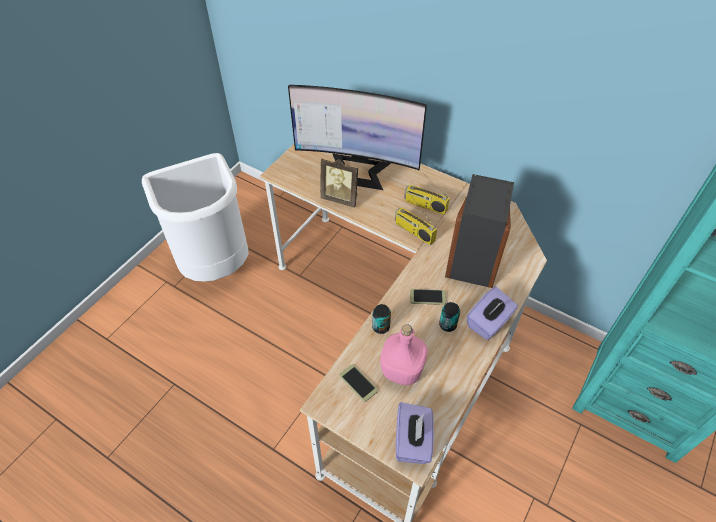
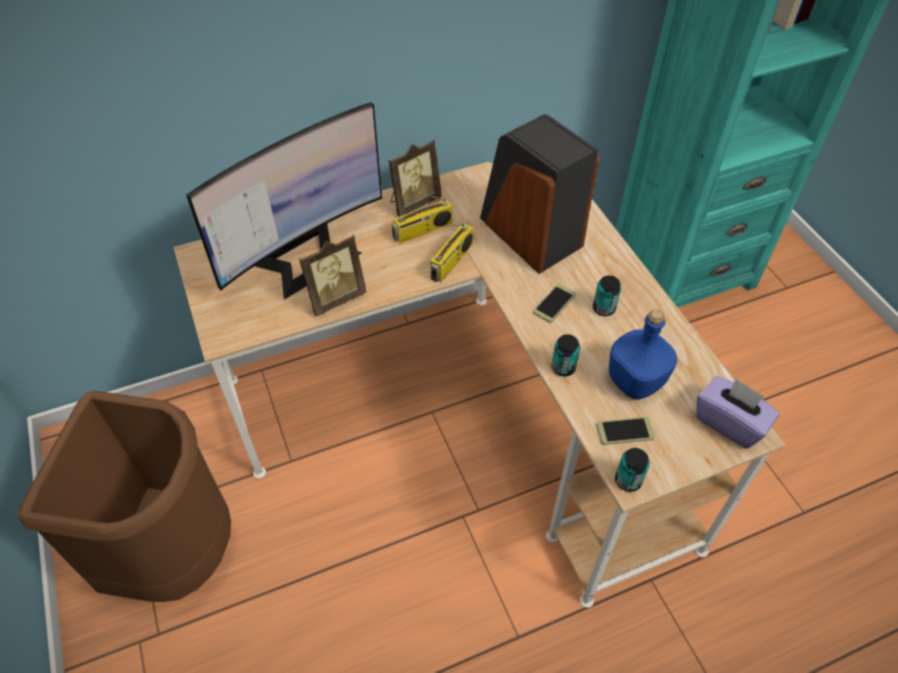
camera: 55 degrees left, 0 degrees up
(215, 266) = (177, 556): white trash can -> brown trash can
(322, 402) = (628, 480): none -> can
(402, 369) = (634, 381): pink bottle -> blue bottle
(413, 231) = (452, 262): radio -> radio turned 45 degrees counterclockwise
(443, 189) = (413, 202): none -> picture frame
(489, 322) = (625, 274): purple tissue box -> none

